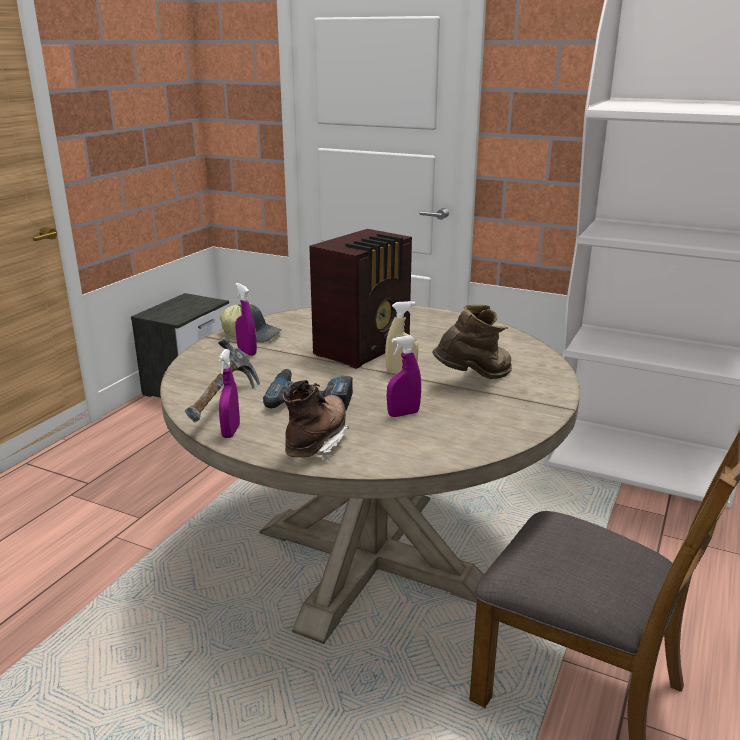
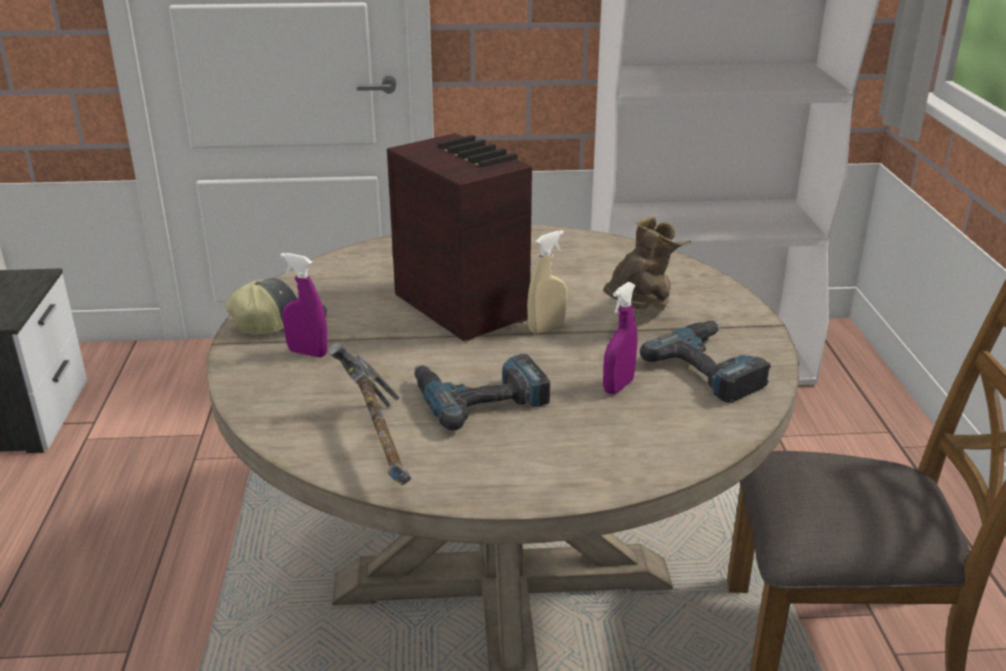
camera: 30 degrees left, 5 degrees up
(231, 432) = (439, 482): purple spray bottle -> none
(317, 443) = (568, 460): brown boot -> none
(365, 348) = (461, 306): radio -> radio turned 45 degrees counterclockwise
(482, 421) = (712, 368): none -> power drill

